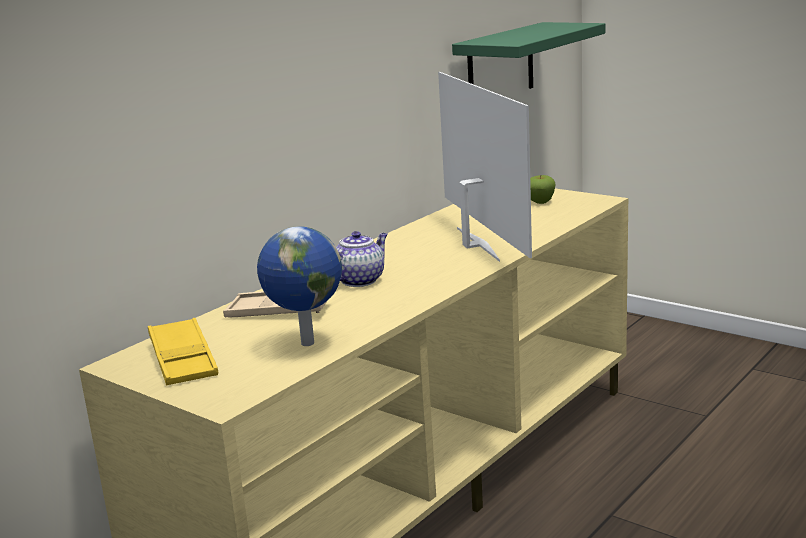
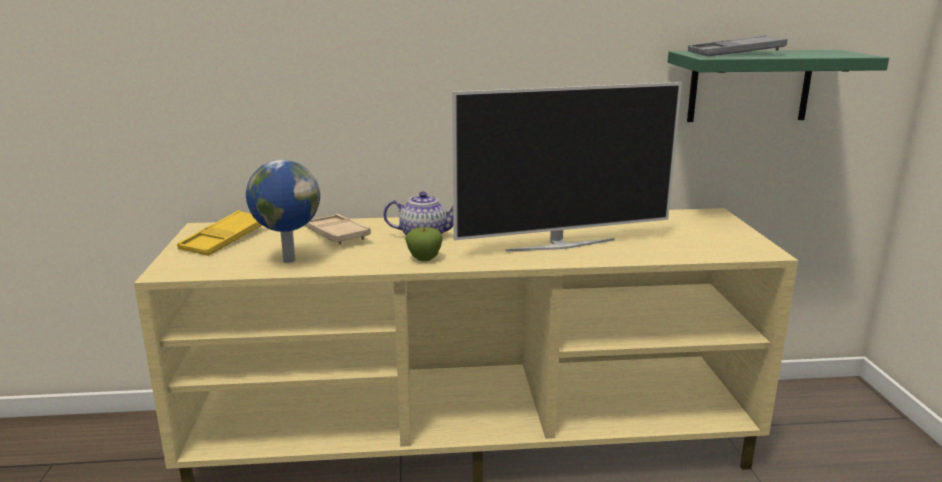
camera: 45 degrees right, 0 degrees up
(475, 244) = (560, 245): television -> television turned 45 degrees clockwise
(512, 37) = (735, 54): none -> grey tray
(540, 202) = (705, 234): apple -> apple (424, 259)

